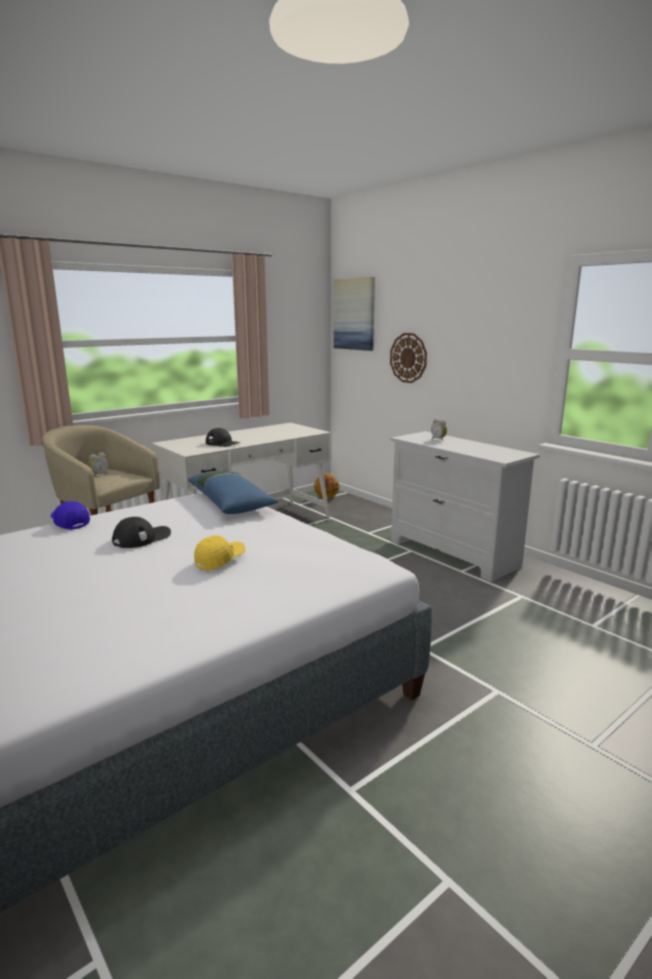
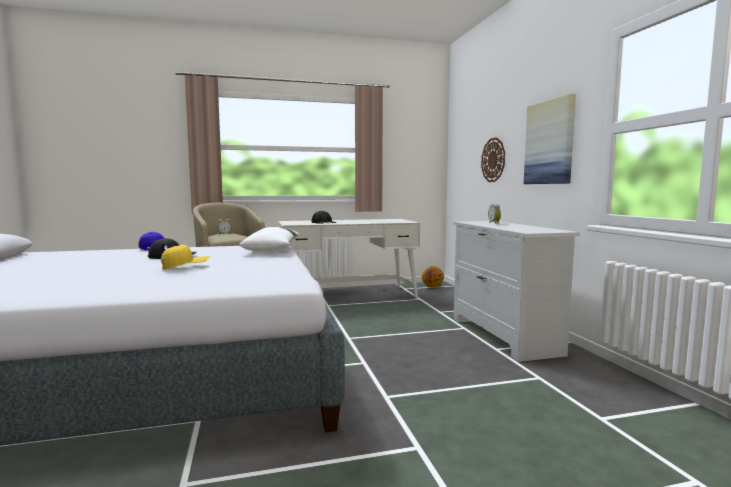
camera: 25 degrees right, 10 degrees down
(231, 501) = (273, 248): blue pillow -> white pillow
(355, 314) = (461, 131): picture -> picture (549, 142)

